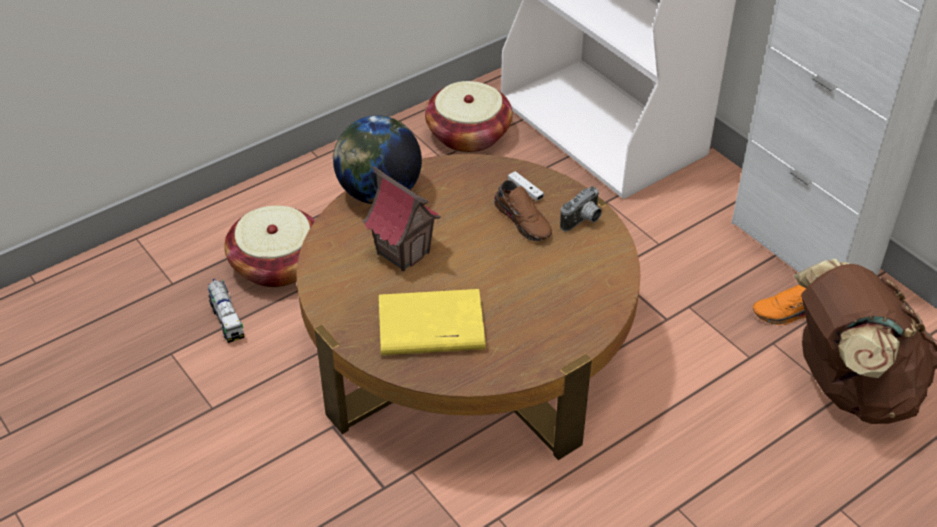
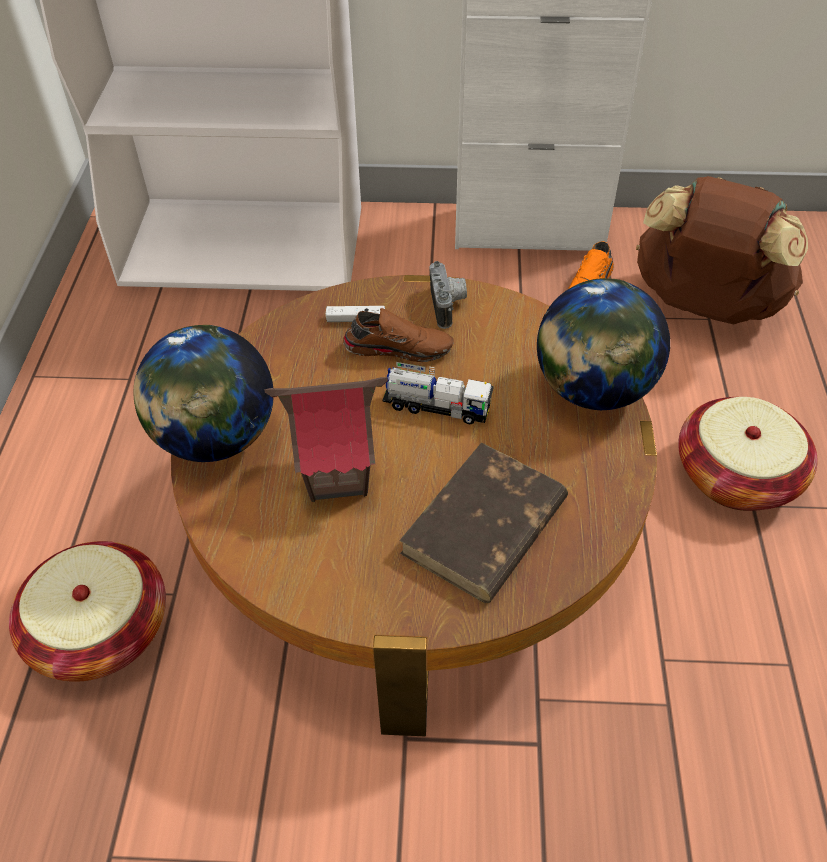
camera: 50 degrees left, 5 degrees up
(226, 319) = (125, 747): toy truck -> toy truck (437, 407)
(430, 328) = (484, 528): yellow book -> brown book
(468, 135) = (127, 338): basket -> basket (736, 476)
(586, 320) = (592, 390): none -> globe

